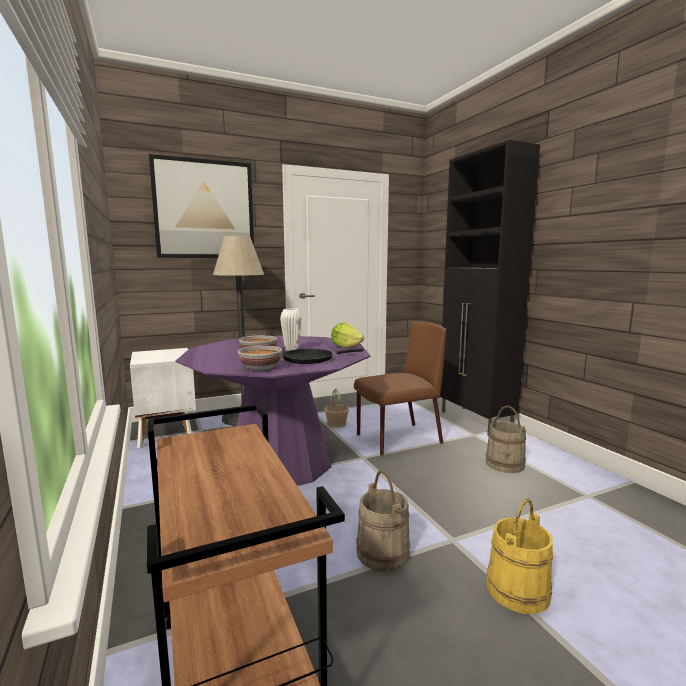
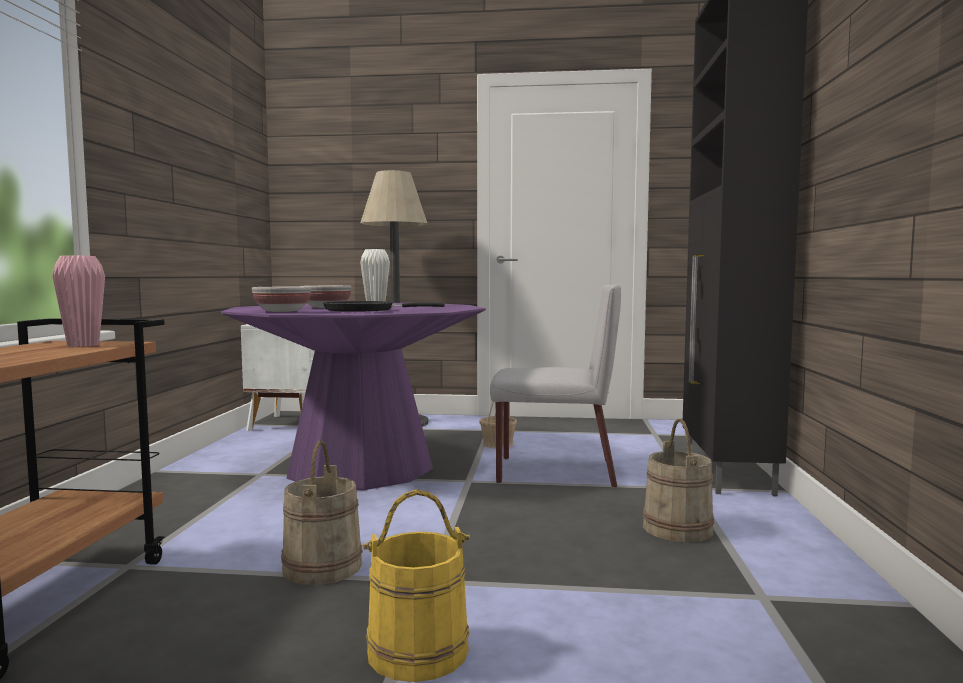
camera: 30 degrees right, 5 degrees down
(204, 210) = (371, 144): picture -> none
(226, 443) = (83, 345): none -> pink vase
(346, 347) = (452, 308): lettuce -> none
(397, 439) = (553, 472): brown chair -> grey chair

